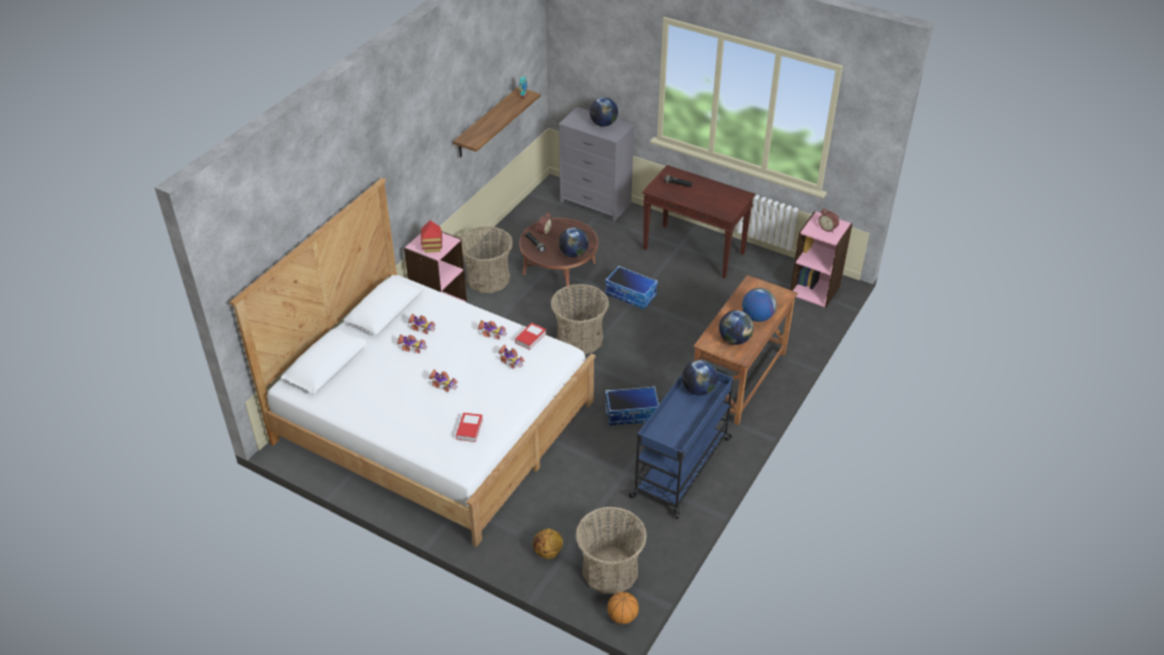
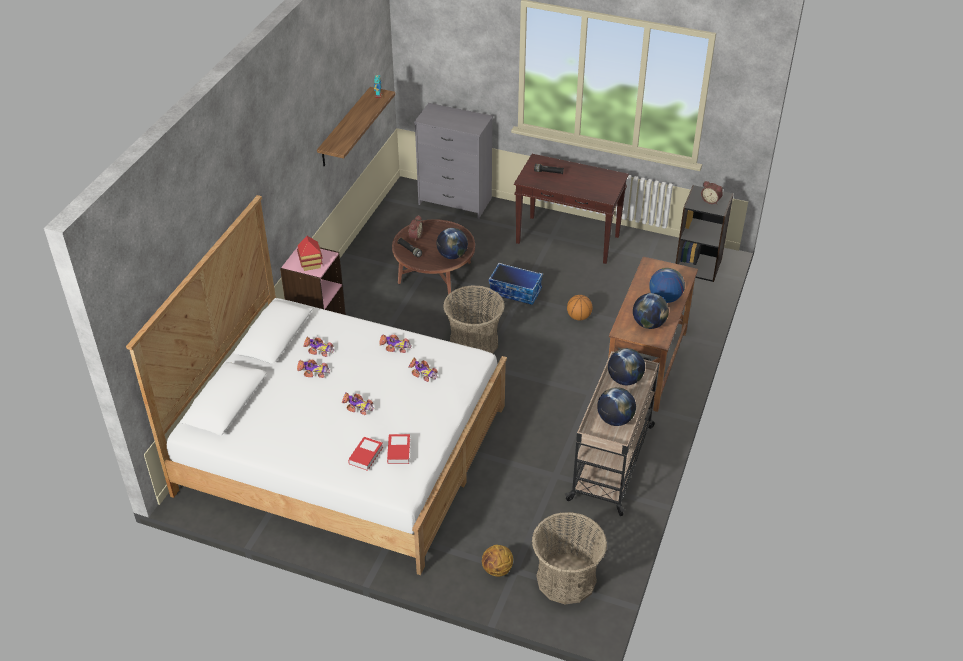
camera: 10 degrees left, 0 degrees up
(488, 278) = (362, 291): basket -> none
(530, 338) = (437, 348): book -> book (366, 455)
(603, 124) = (461, 117): globe -> globe (615, 419)
(622, 616) = (591, 625): basketball -> basketball (579, 317)
(632, 413) = (547, 413): storage box -> none
(681, 466) = (612, 461): blue cart -> beige cart
(815, 290) = (698, 265): pink bookcase -> black bookcase

